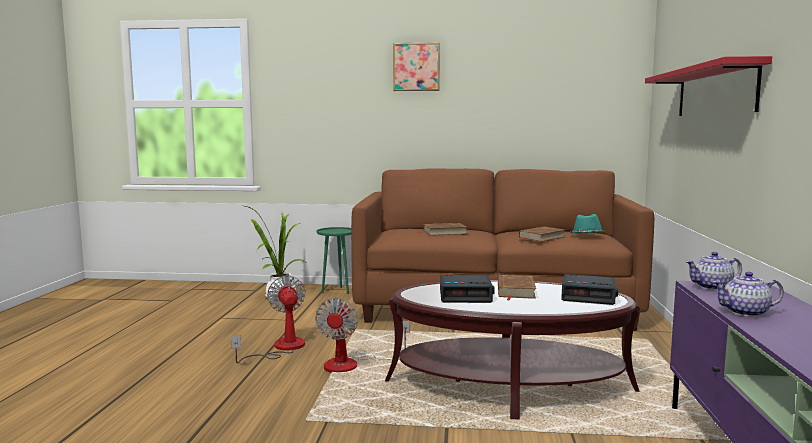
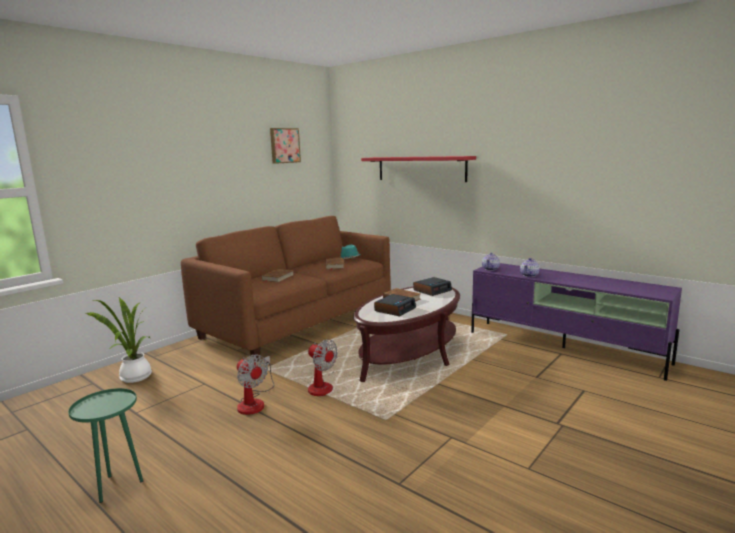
camera: 55 degrees left, 5 degrees up
(281, 348) = (254, 402): fan -> fan turned 150 degrees counterclockwise
(337, 291) = (169, 353): green side table -> green side table (117, 486)
(416, 67) = (198, 148): picture -> picture (284, 145)

